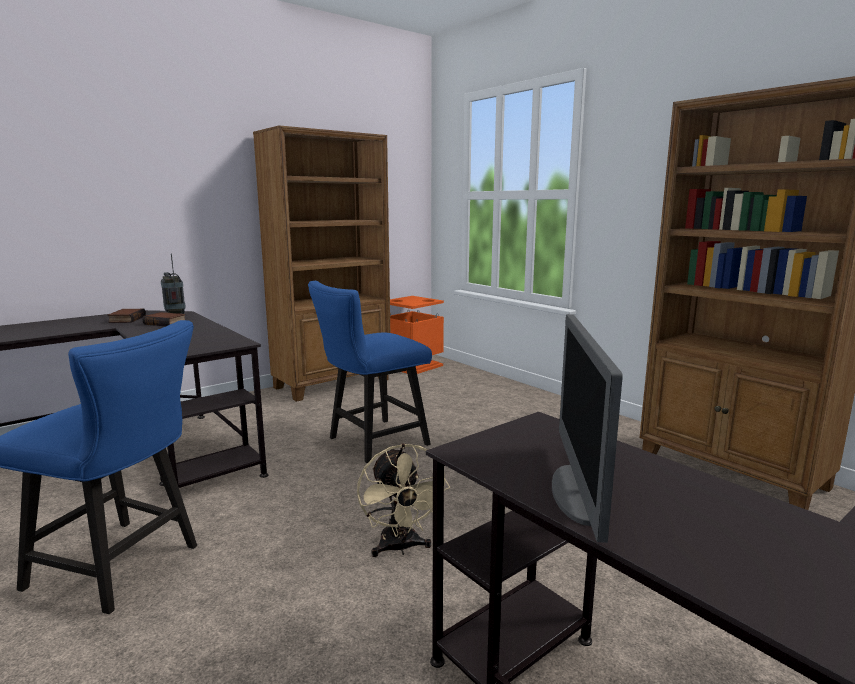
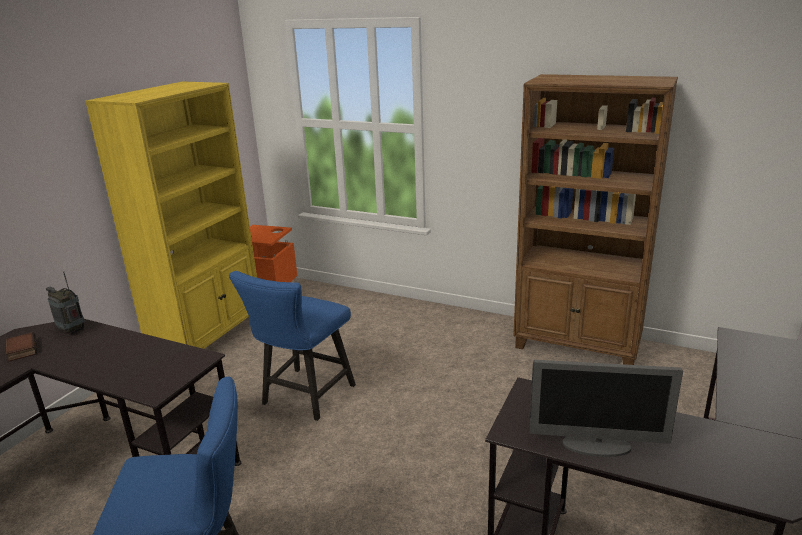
camera: 25 degrees left, 10 degrees up
(166, 323) = (79, 345): book -> none
(333, 384) = (209, 338): brown bookcase -> yellow bookcase
(400, 548) = (405, 489): beige fan -> none
(578, 495) = (597, 446): monitor -> monitor turned 60 degrees counterclockwise

